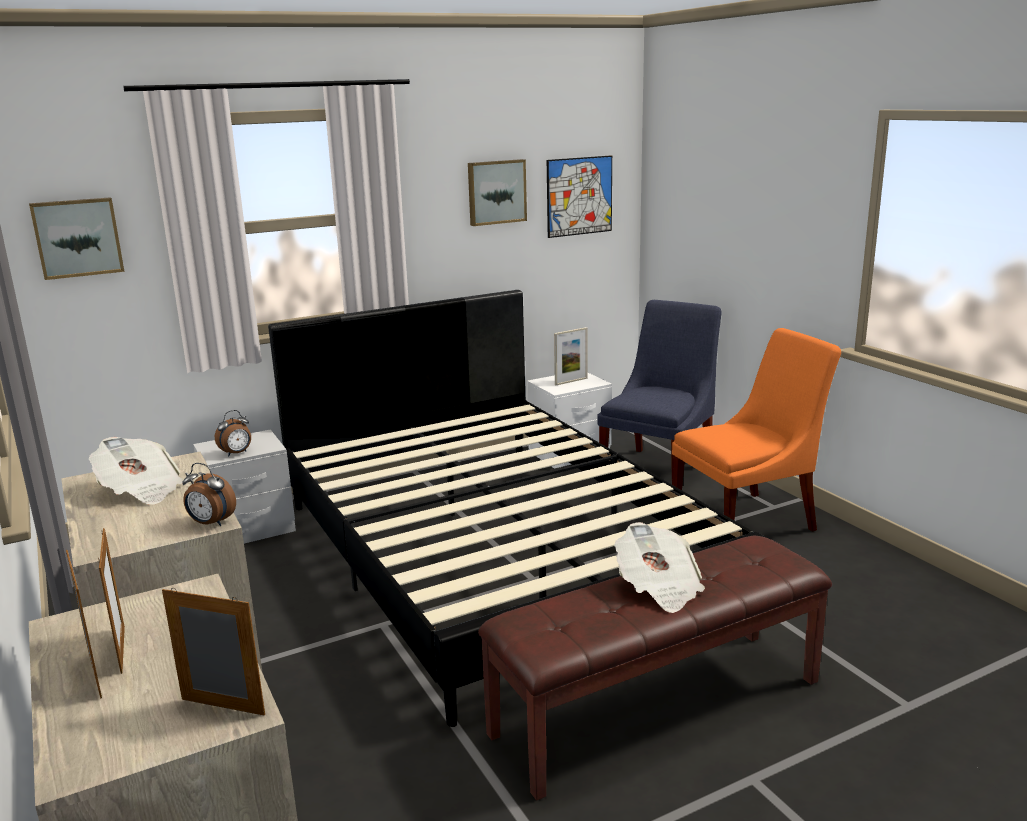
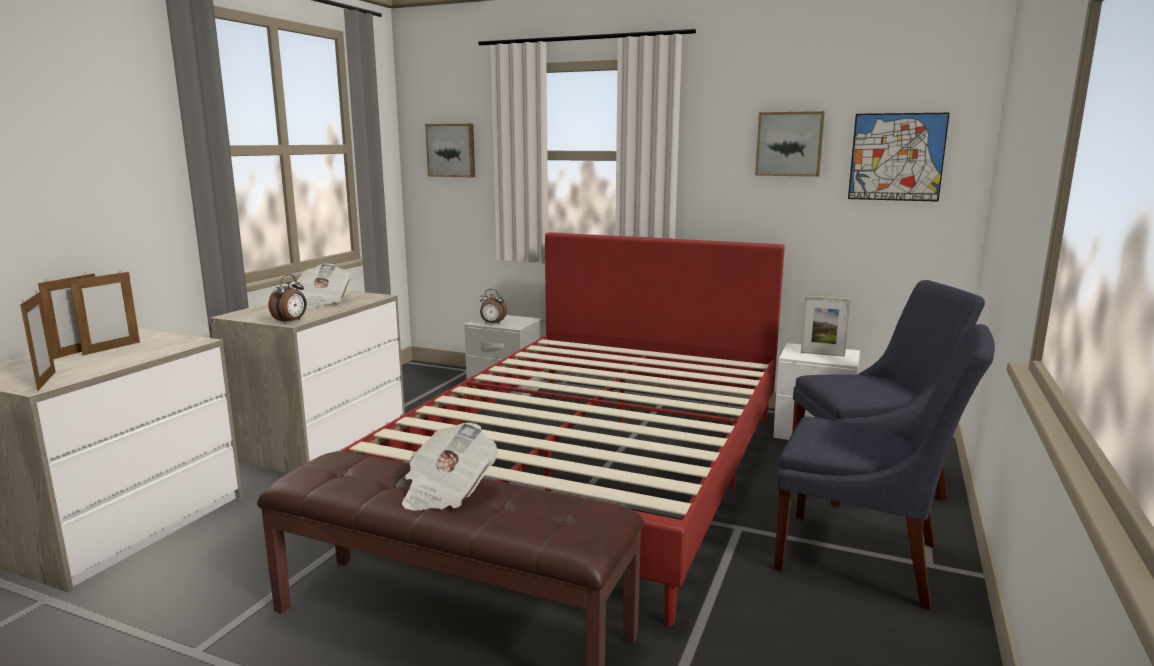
camera: 50 degrees right, 5 degrees down
(211, 523) = (291, 321): alarm clock -> alarm clock turned 135 degrees counterclockwise
(495, 554) = (594, 468): black bed -> red bed
(748, 521) = (865, 559): orange chair -> blue chair

